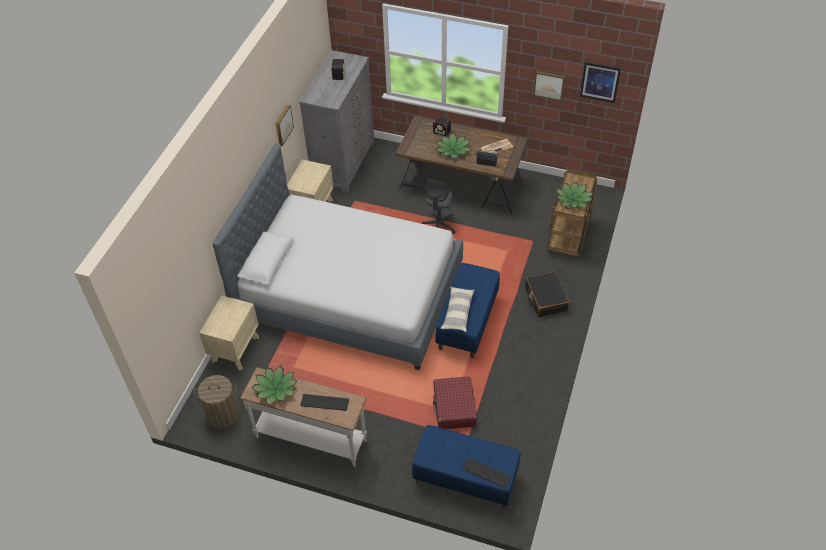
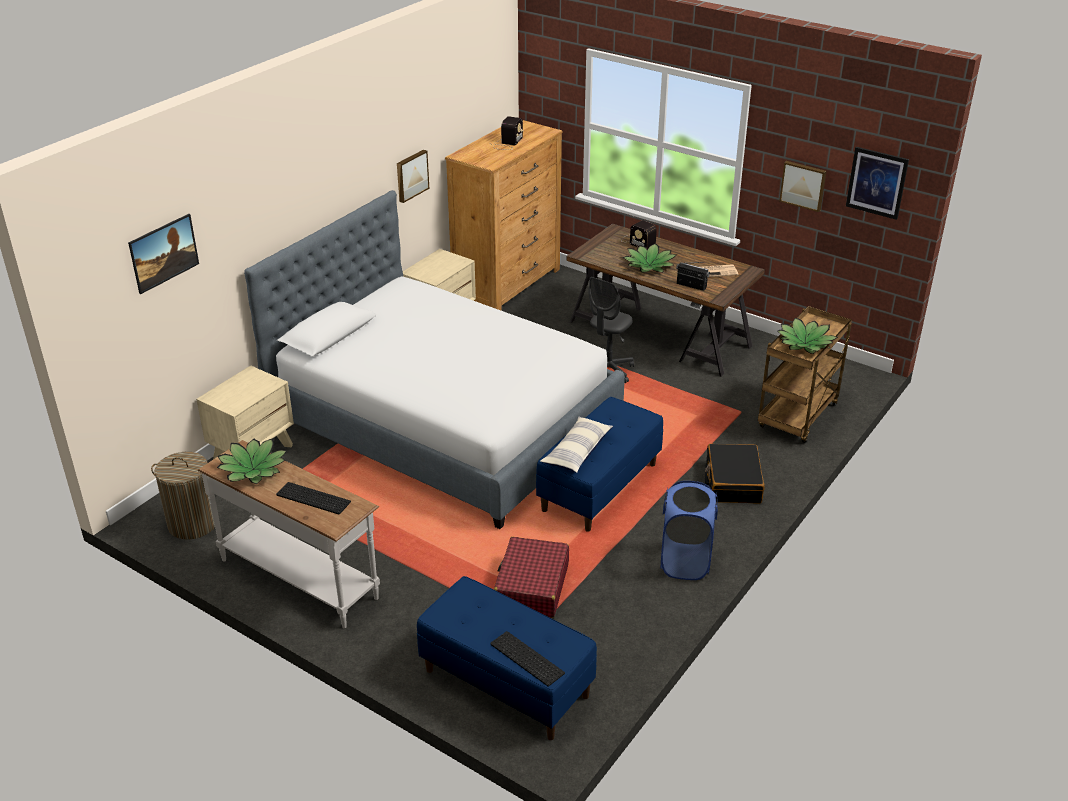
camera: 15 degrees right, 15 degrees down
(175, 267) = (166, 265): none -> picture
(344, 163) = (507, 284): grey dresser -> brown dresser
(536, 366) = (684, 562): none -> blue laundry basket

